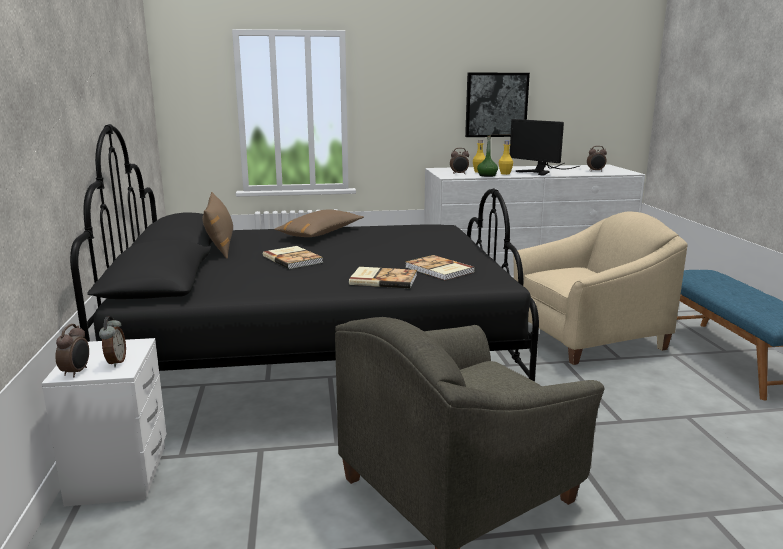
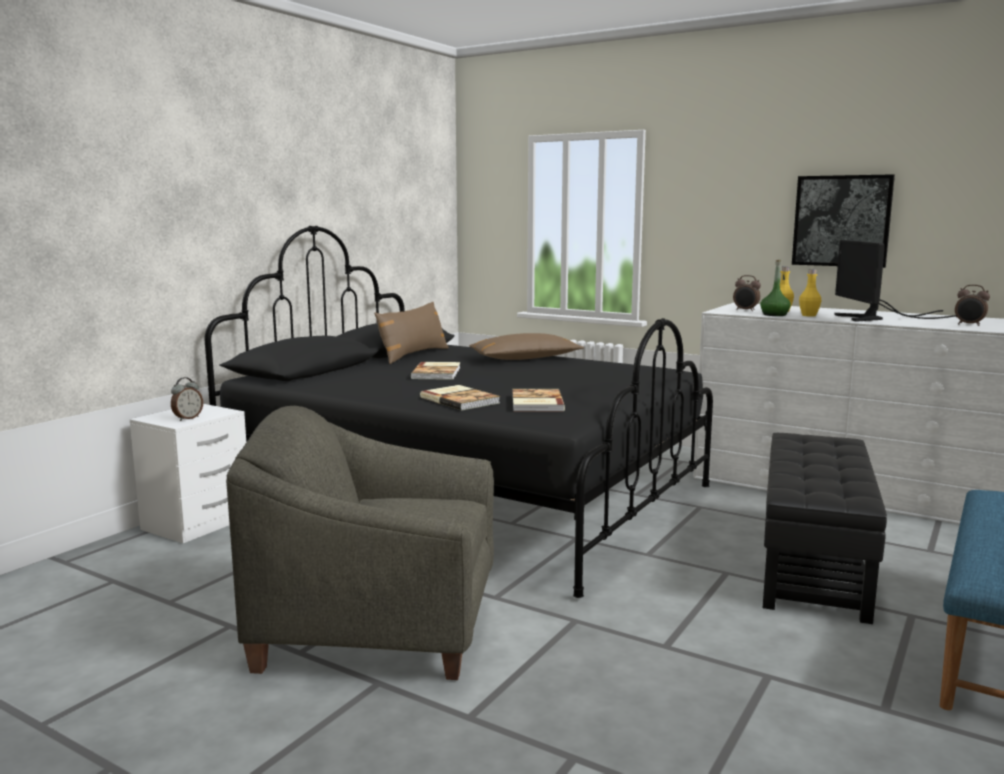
camera: 40 degrees right, 5 degrees down
(76, 372) = (157, 418): alarm clock -> none
(587, 338) = (814, 561): beige armchair -> black ottoman

